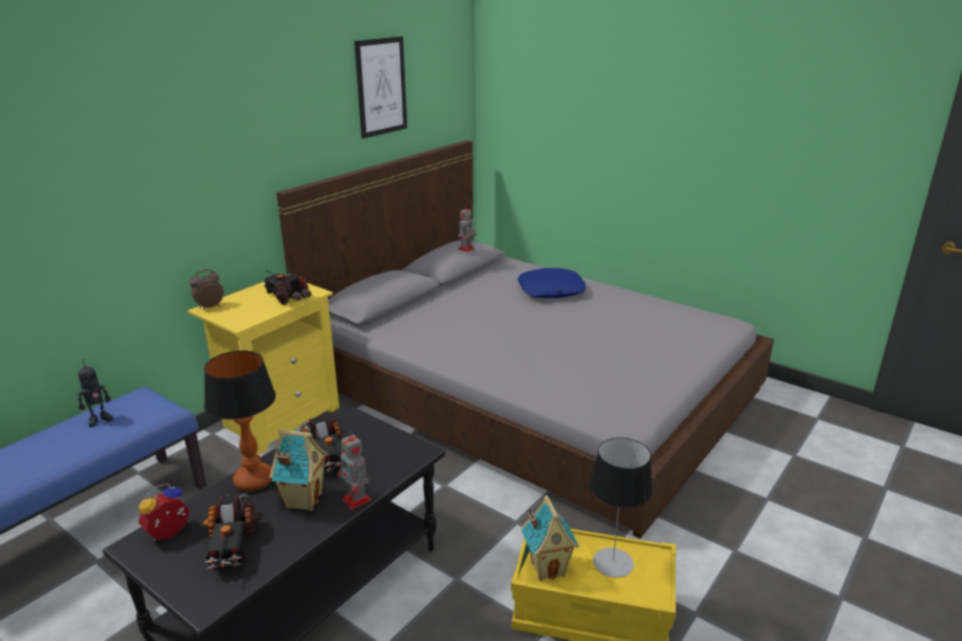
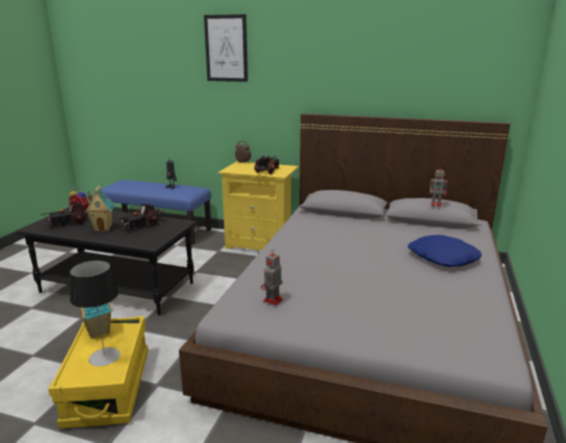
camera: 70 degrees right, 5 degrees down
(254, 481) = (118, 217): table lamp -> none
(357, 500) = (103, 238): toy robot -> toy robot (272, 300)
(381, 87) = (411, 60): picture -> picture (226, 48)

